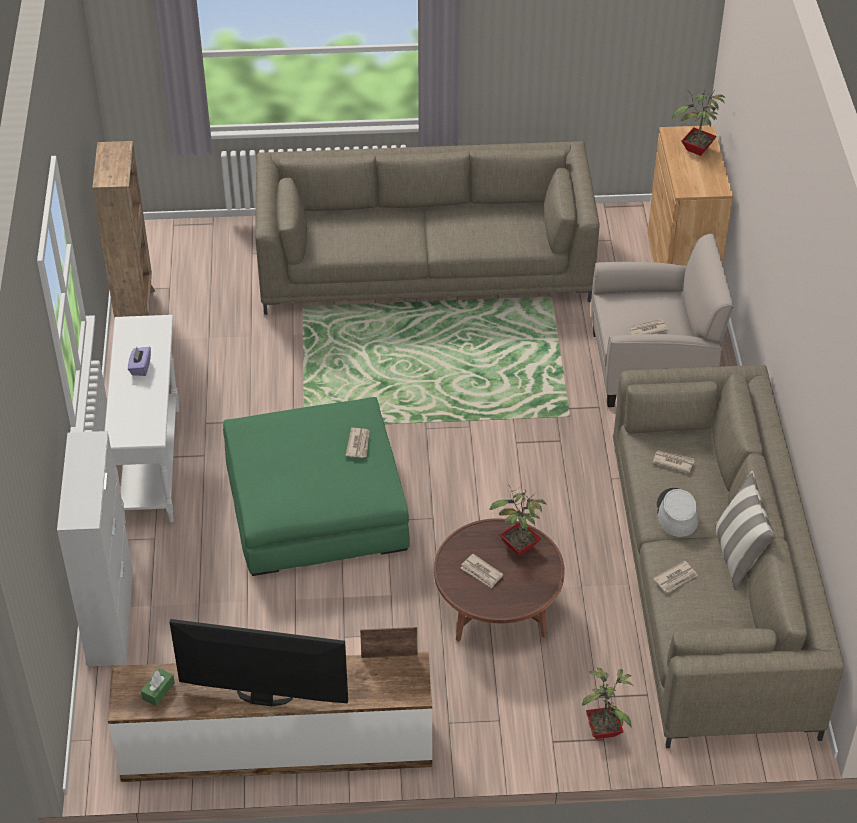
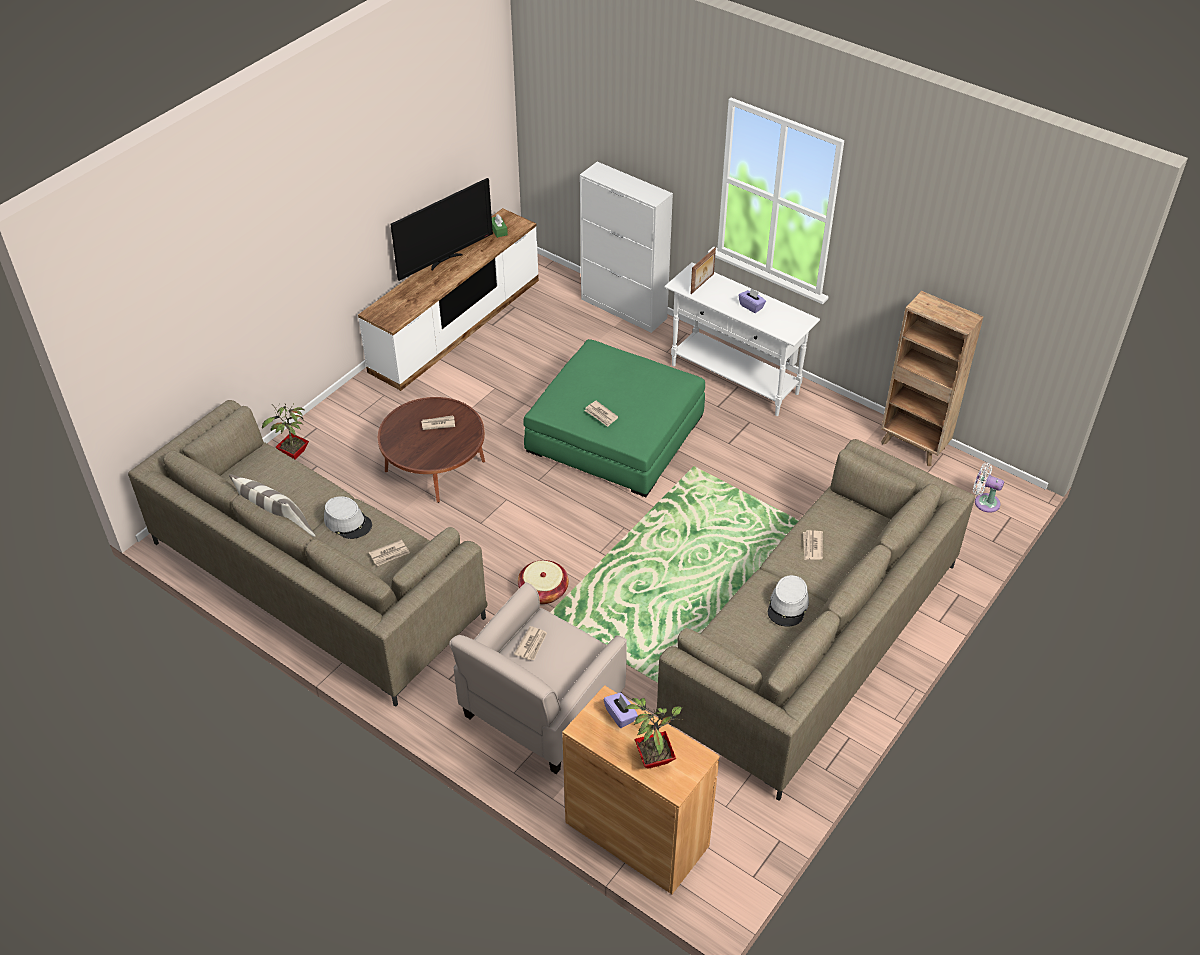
camera: 130 degrees right, 0 degrees up
(169, 244) = (984, 502): none -> white fan
(389, 655) = (410, 317): picture frame -> picture frame (702, 284)
(454, 224) = (788, 606): none -> grey hat
(518, 547) = (435, 452): potted plant -> none
(548, 434) = (543, 591): none -> basket
(676, 578) = (304, 484): newspaper -> newspaper (812, 546)
(688, 178) = (620, 715): none -> purple tissue box

